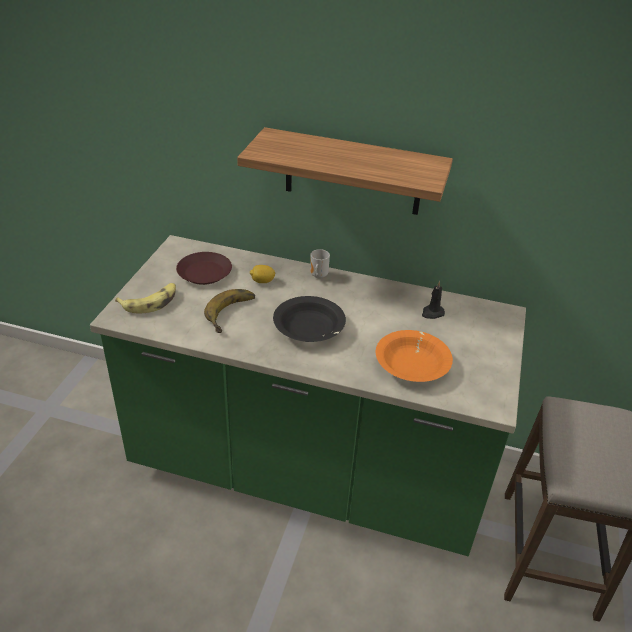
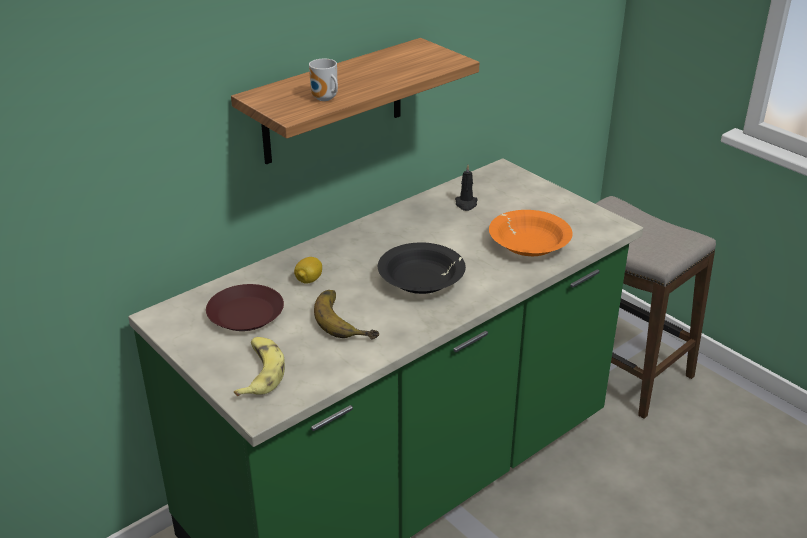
camera: 55 degrees left, 5 degrees down
(317, 276) = (338, 243): mug -> mug (324, 99)

